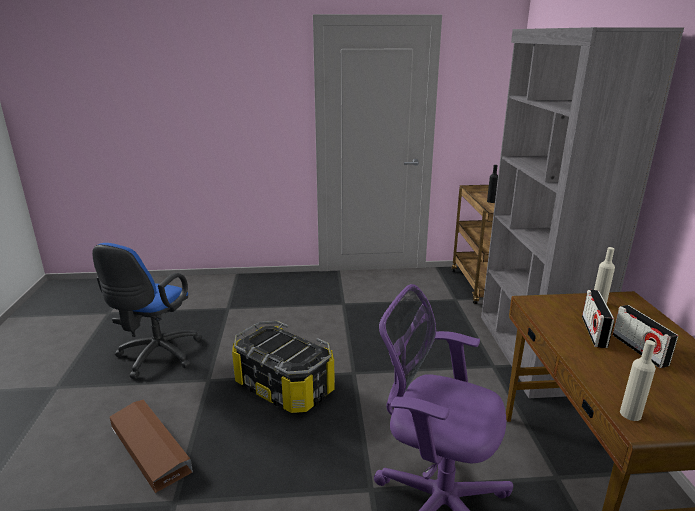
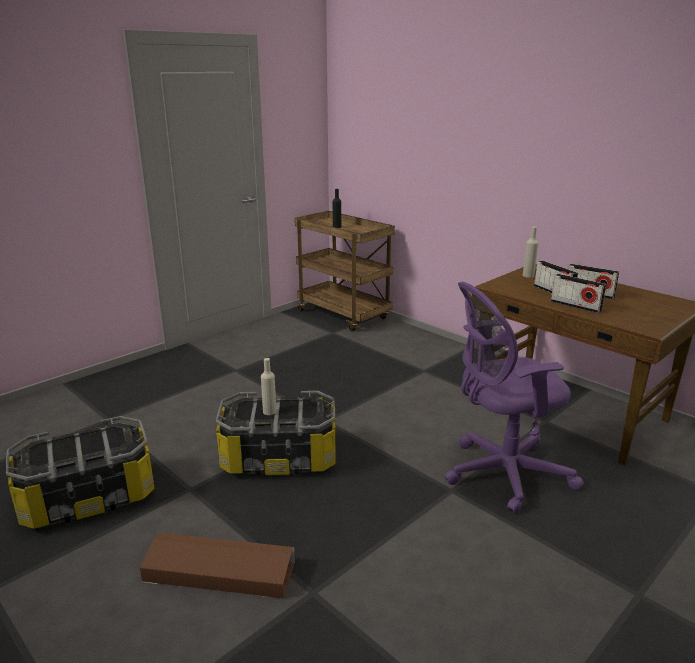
camera: 40 degrees left, 0 degrees up
(156, 357) = (88, 498): blue office chair -> storage box
(530, 352) = (436, 351): grey bookcase -> none
(590, 357) = (575, 306): none -> radio
(630, 414) = (638, 326): beige bottle -> beige bottle (269, 411)

